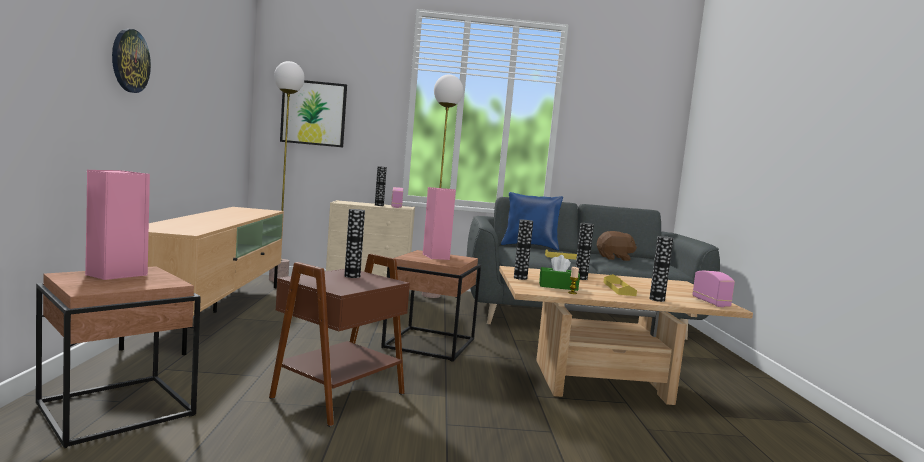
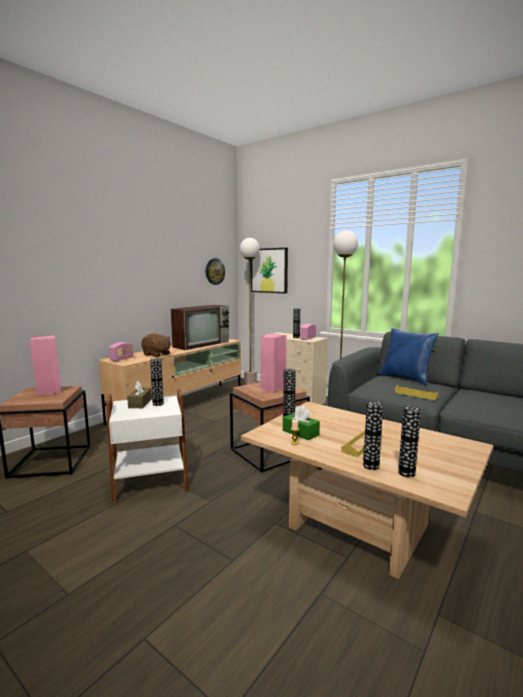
camera: 40 degrees right, 5 degrees up
(130, 61) = (102, 266): wall clock -> wall clock (214, 271)
(241, 213) = (202, 344): none -> television
(326, 277) = (140, 403): none -> brown tissue box
(336, 395) = (150, 480): brown side table -> white side table
(580, 278) = (352, 425): vase -> vase (406, 473)
(614, 258) = (481, 399): brown plush toy -> brown plush toy (156, 354)
(710, 302) = (438, 483): radio -> radio (122, 359)

